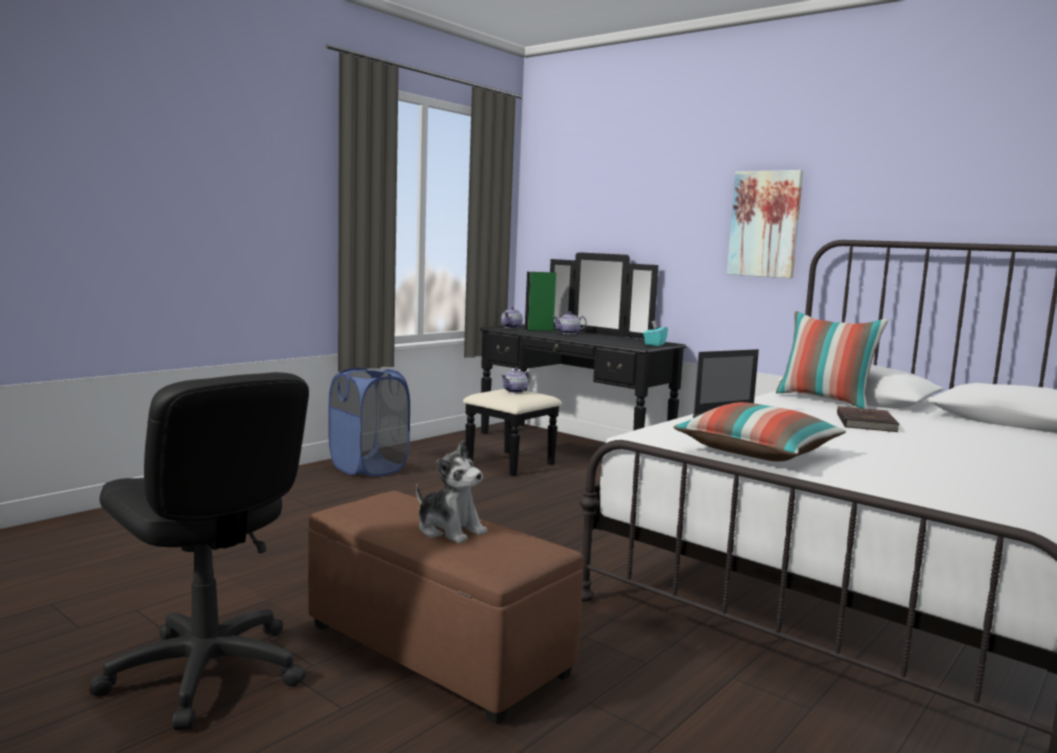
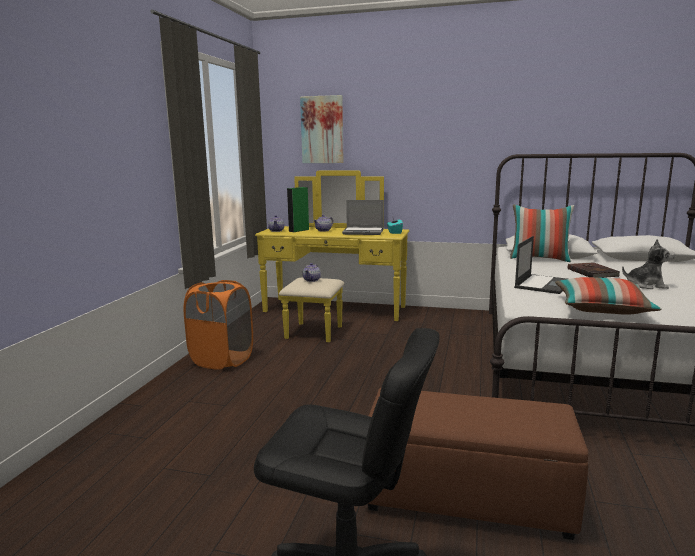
camera: 25 degrees left, 5 degrees up
(368, 468) = (222, 360): blue laundry basket -> orange laundry basket
(449, 530) = (483, 412): plush toy -> plush toy (646, 285)
(560, 450) = (330, 314): black dresser -> yellow dresser
(614, 340) = (364, 232): none -> laptop
(765, 224) = (460, 145): picture -> picture (322, 130)

